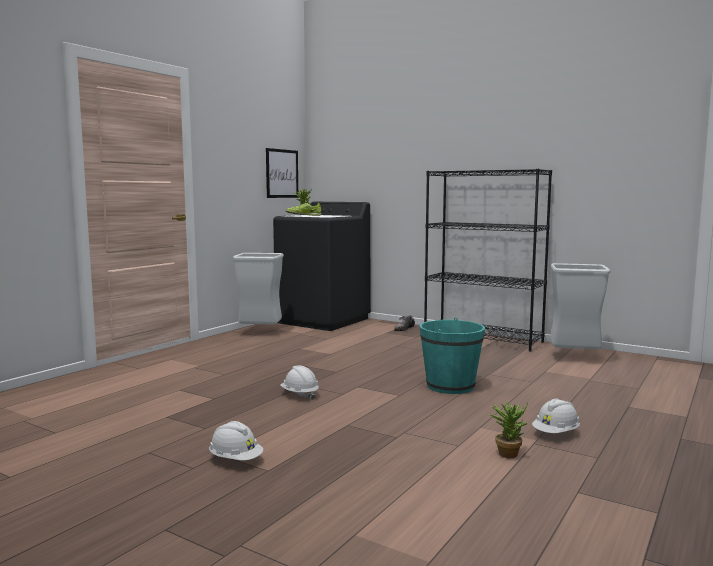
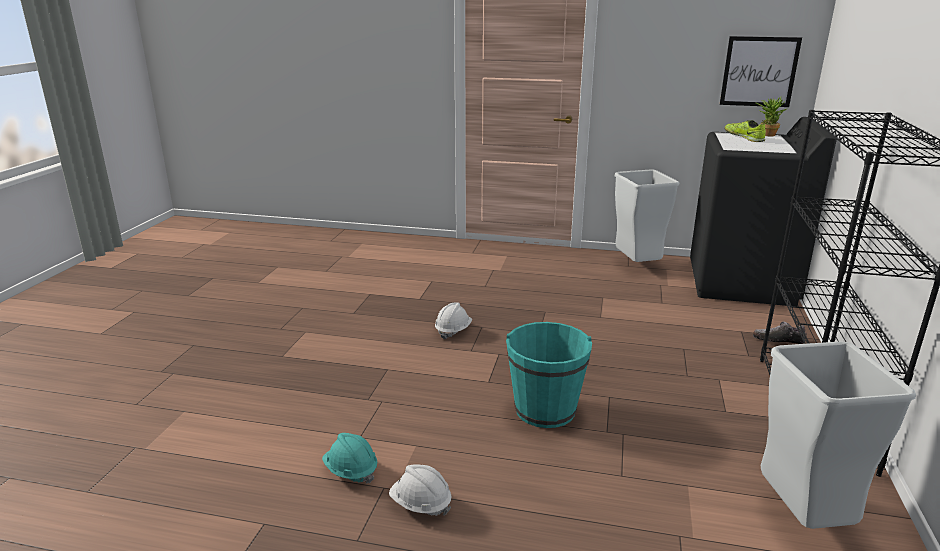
camera: 70 degrees right, 15 degrees up
(236, 460) = (297, 340): white hard hat -> none
(508, 453) = (351, 471): potted plant -> turquoise hard hat

